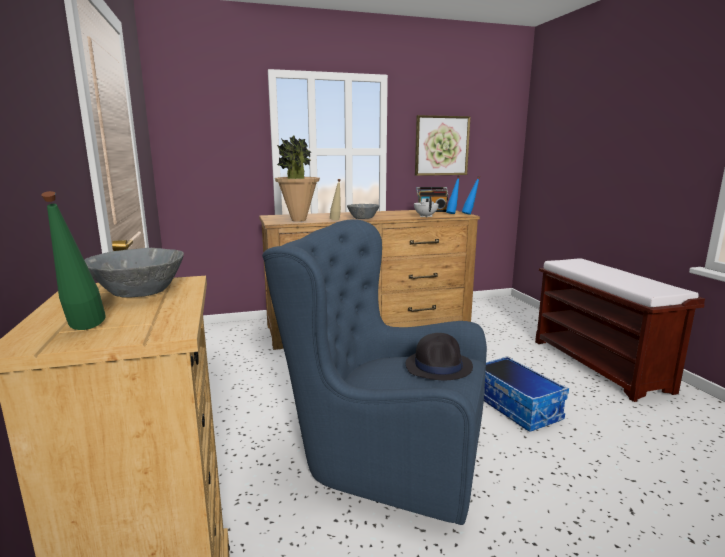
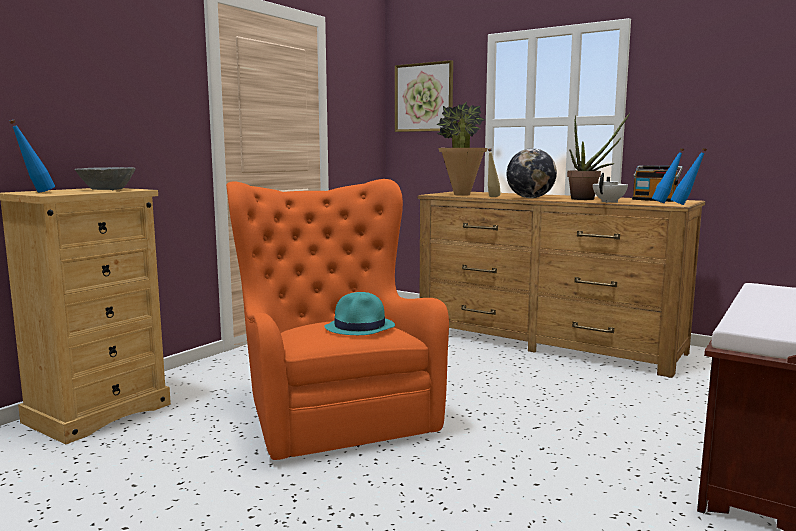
camera: 50 degrees right, 5 degrees down
(83, 331) = (36, 192): green bottle -> blue bottle
(363, 218) = (530, 198): grey bowl -> globe
(381, 454) = (332, 412): blue armchair -> orange armchair
(399, 215) = (588, 199): none -> potted plant
(439, 366) = (360, 327): black hat -> turquoise hat
(441, 146) = (714, 108): picture -> picture (424, 97)
(517, 407) = (523, 444): storage box -> none

